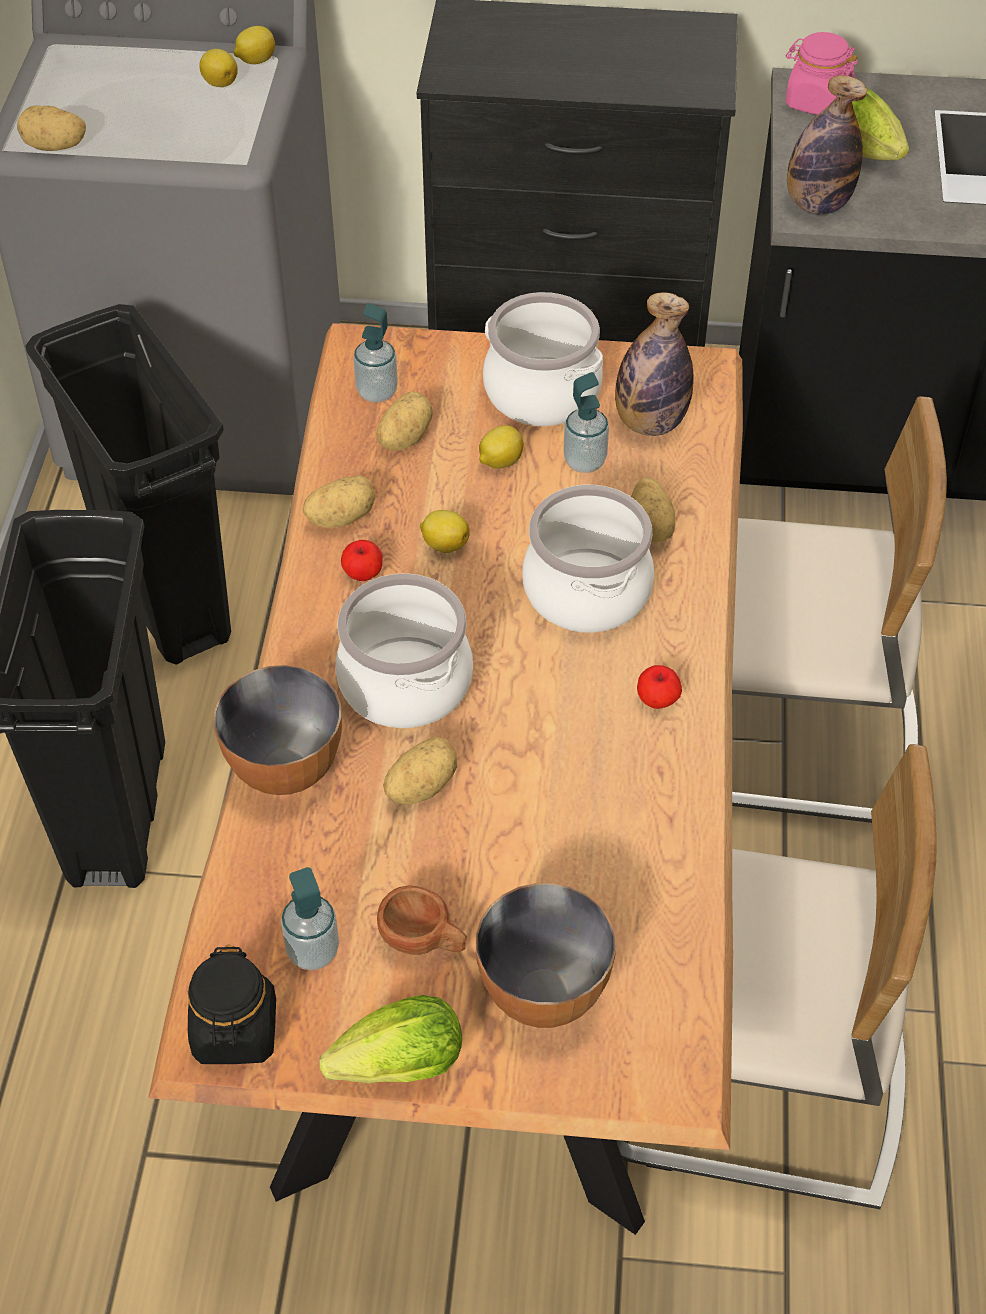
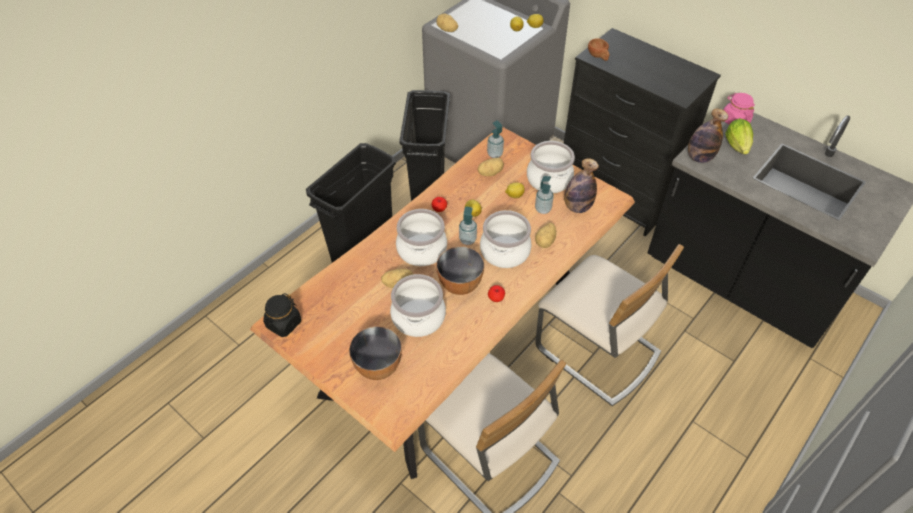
camera: 35 degrees right, 0 degrees up
(284, 768) = (364, 256): bowl -> bowl (459, 285)
(313, 951) = (324, 314): soap dispenser -> soap dispenser (467, 240)
(340, 517) = (448, 188): potato -> none
(391, 1068) = (315, 361): lettuce -> none
(423, 941) = (357, 330): brown cup -> brown cup (598, 56)
(533, 832) = (419, 317): none -> cooking pot

